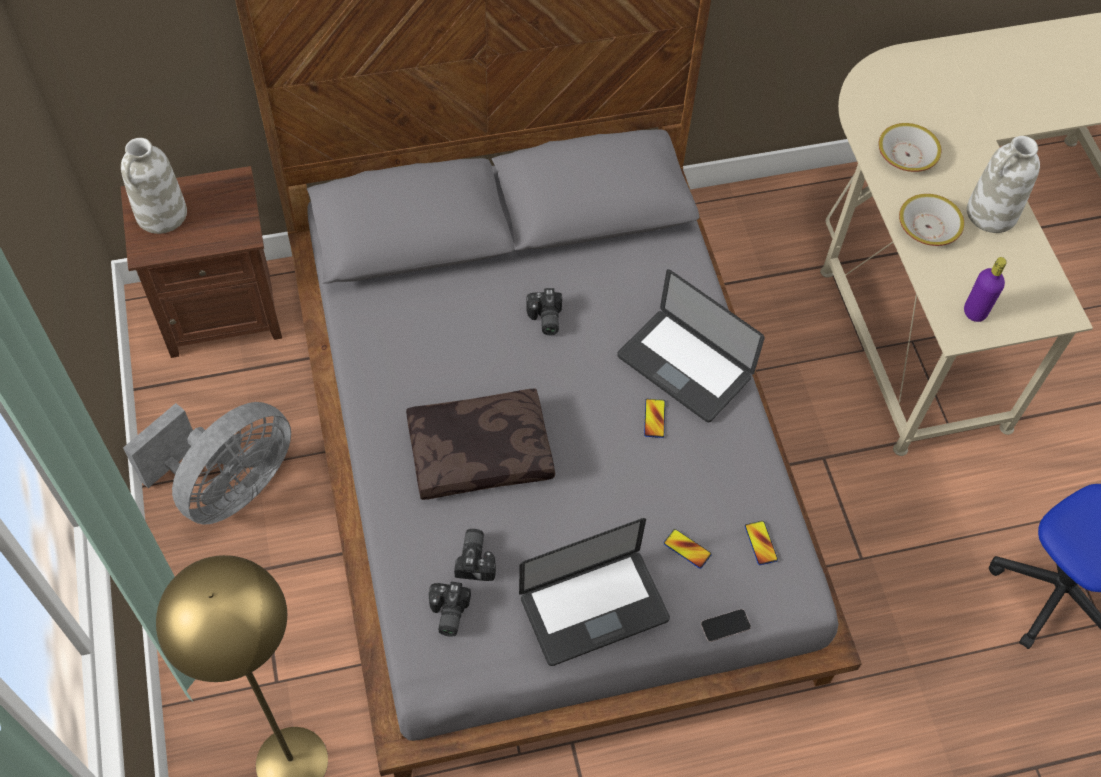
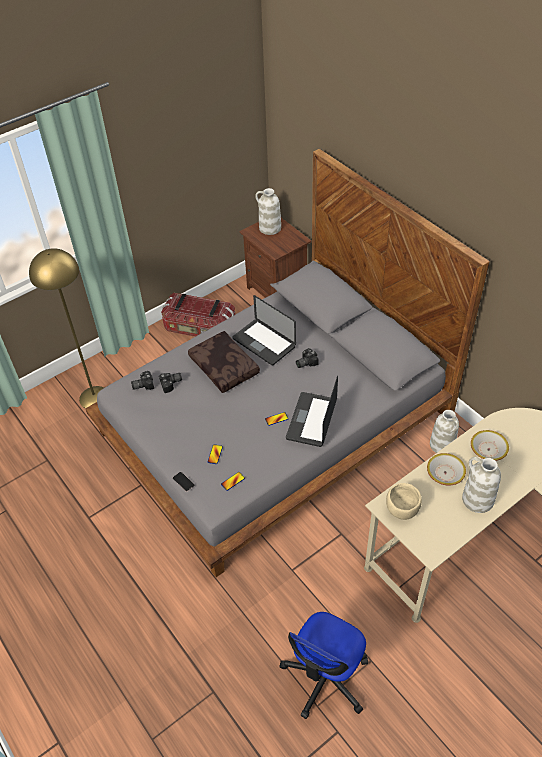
camera: 70 degrees right, 10 degrees down
(228, 487) = (200, 329): grey fan -> storage box
(594, 608) = (169, 432): laptop -> laptop (264, 343)
(721, 242) = (442, 445): none -> white vase
(975, 312) = (402, 510): purple bottle -> beige bowl

